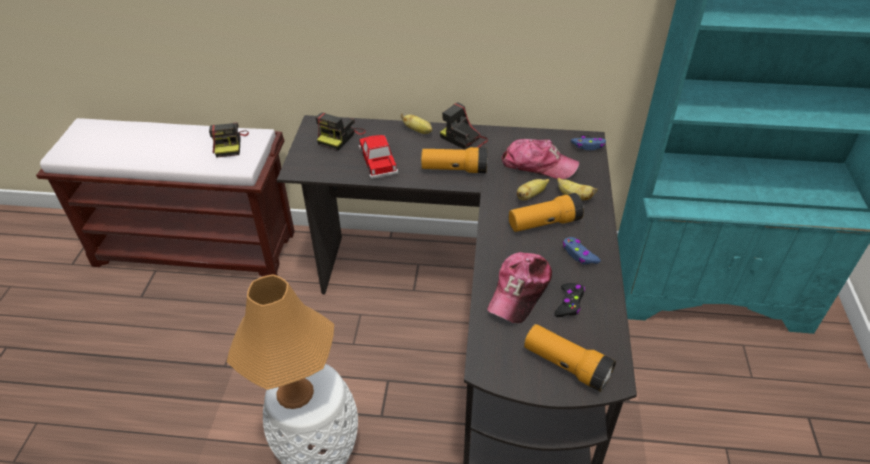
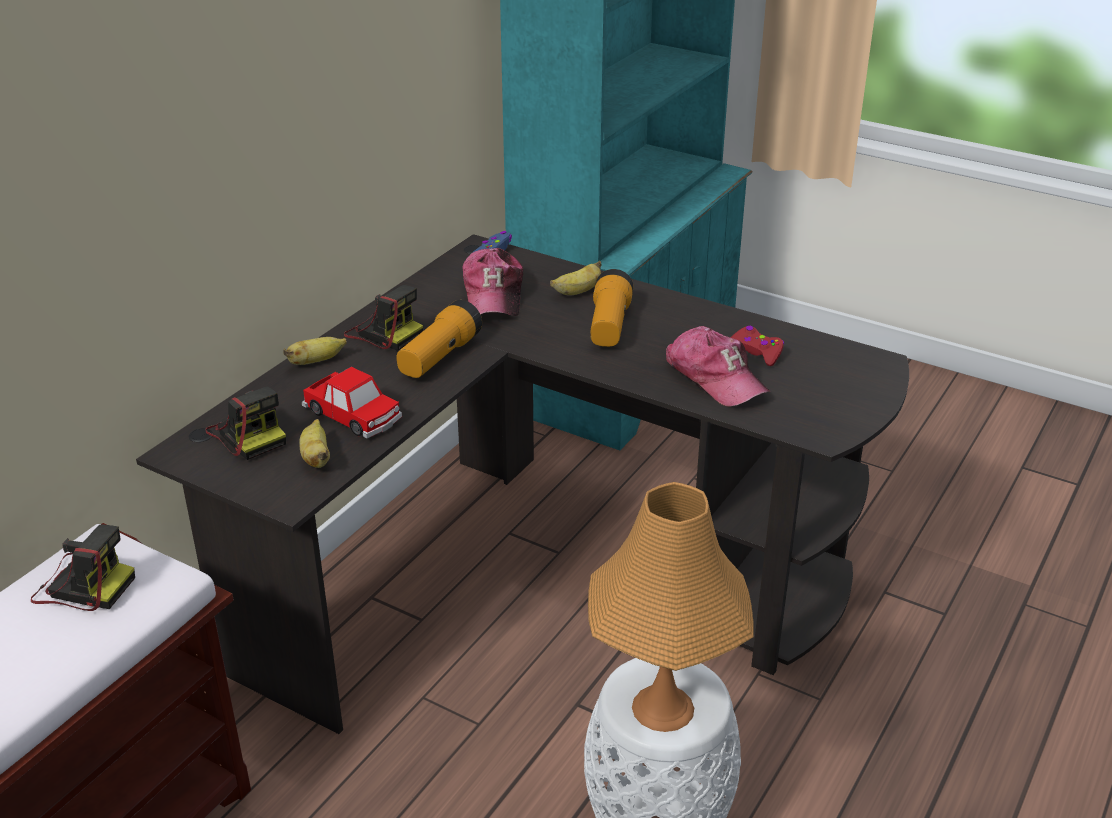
camera: 65 degrees left, 10 degrees down
(378, 161) = (353, 415): toy car -> toy car turned 150 degrees counterclockwise
(464, 141) = (383, 332): camera -> camera turned 120 degrees counterclockwise
(530, 196) = (549, 319): banana -> banana (316, 458)
(538, 165) = (494, 295): cap -> cap turned 135 degrees clockwise
(566, 365) = (847, 383): flashlight -> none
(569, 303) = (756, 352): black game controller -> red game controller
(579, 255) = (682, 321): blue game controller -> none

